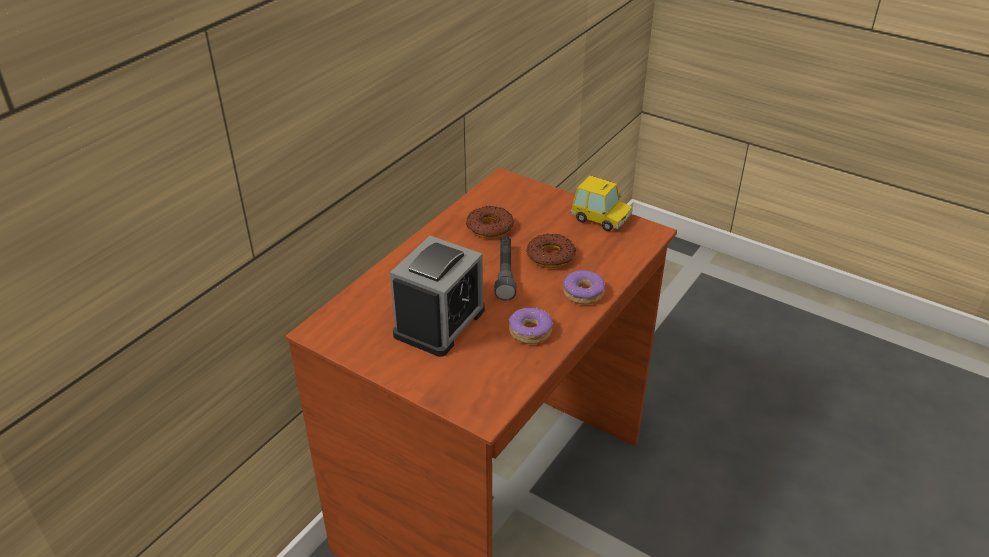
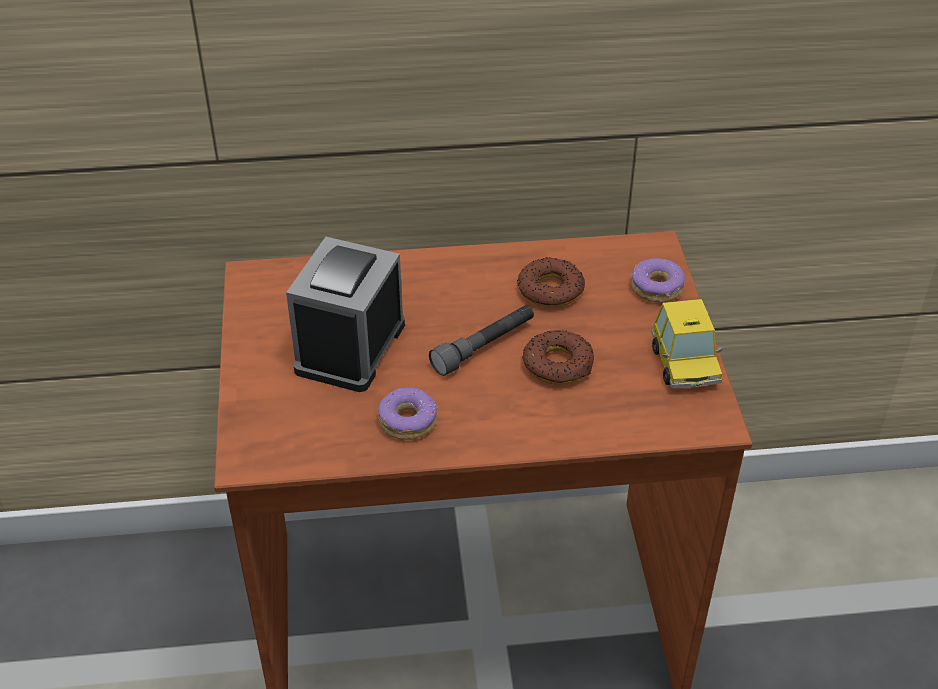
camera: 50 degrees right, 5 degrees up
(439, 322) = (350, 347): alarm clock -> alarm clock turned 120 degrees clockwise
(583, 293) = (522, 427): donut -> donut (657, 288)

